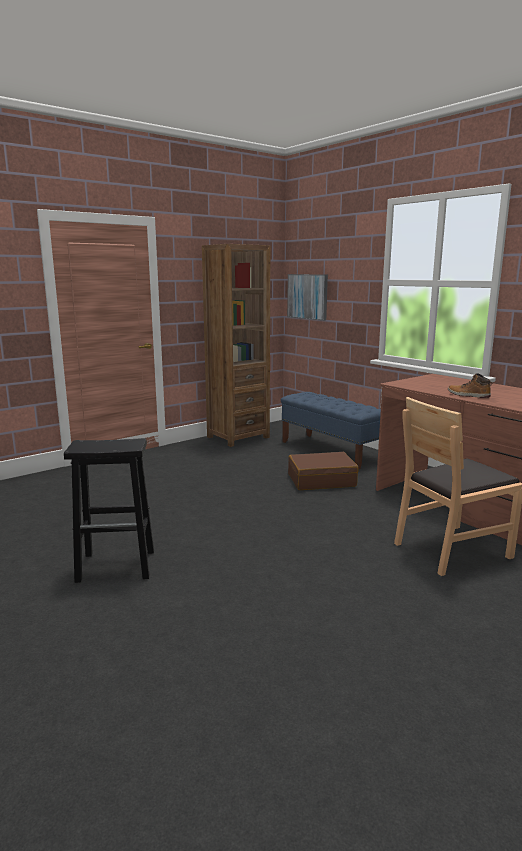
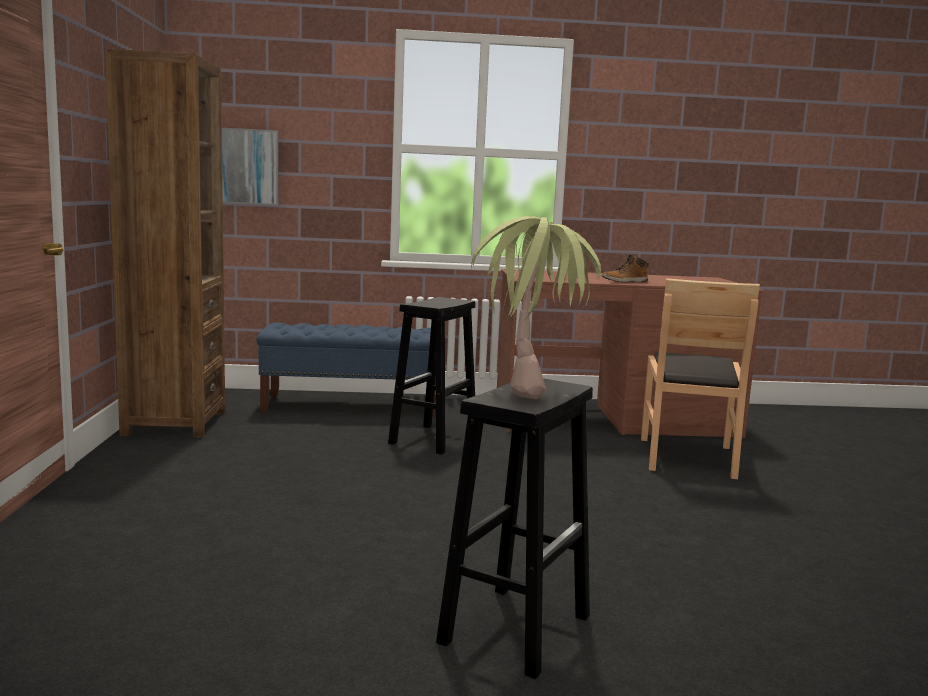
camera: 55 degrees left, 5 degrees down
(117, 443) = (531, 388): none -> potted plant
(321, 480) = (433, 439): brown suitcase -> black stool

